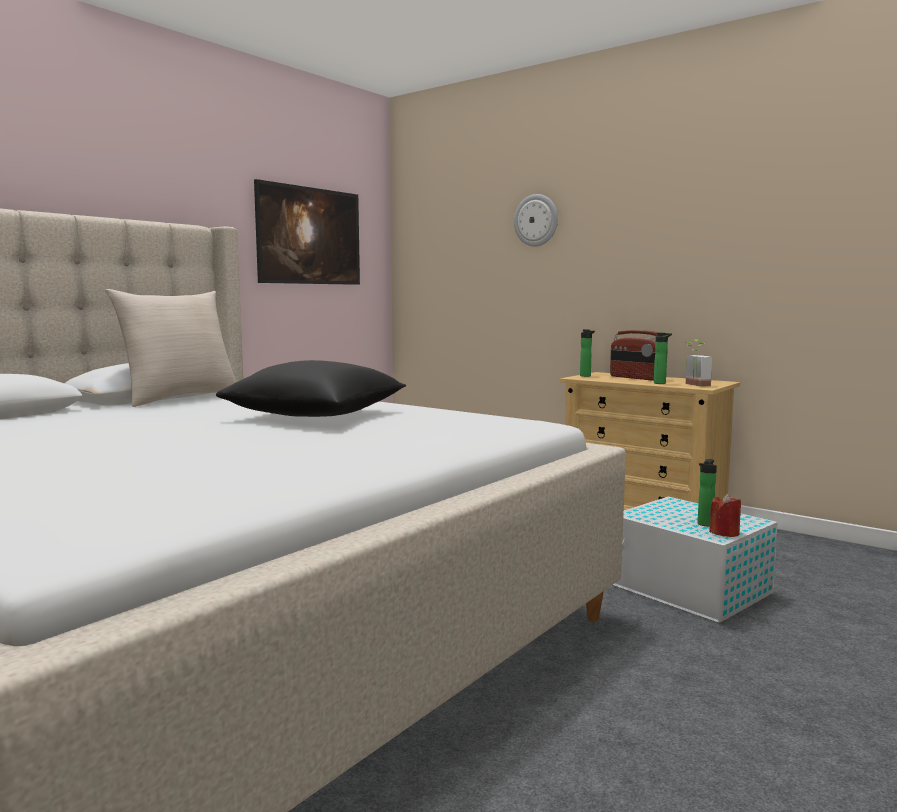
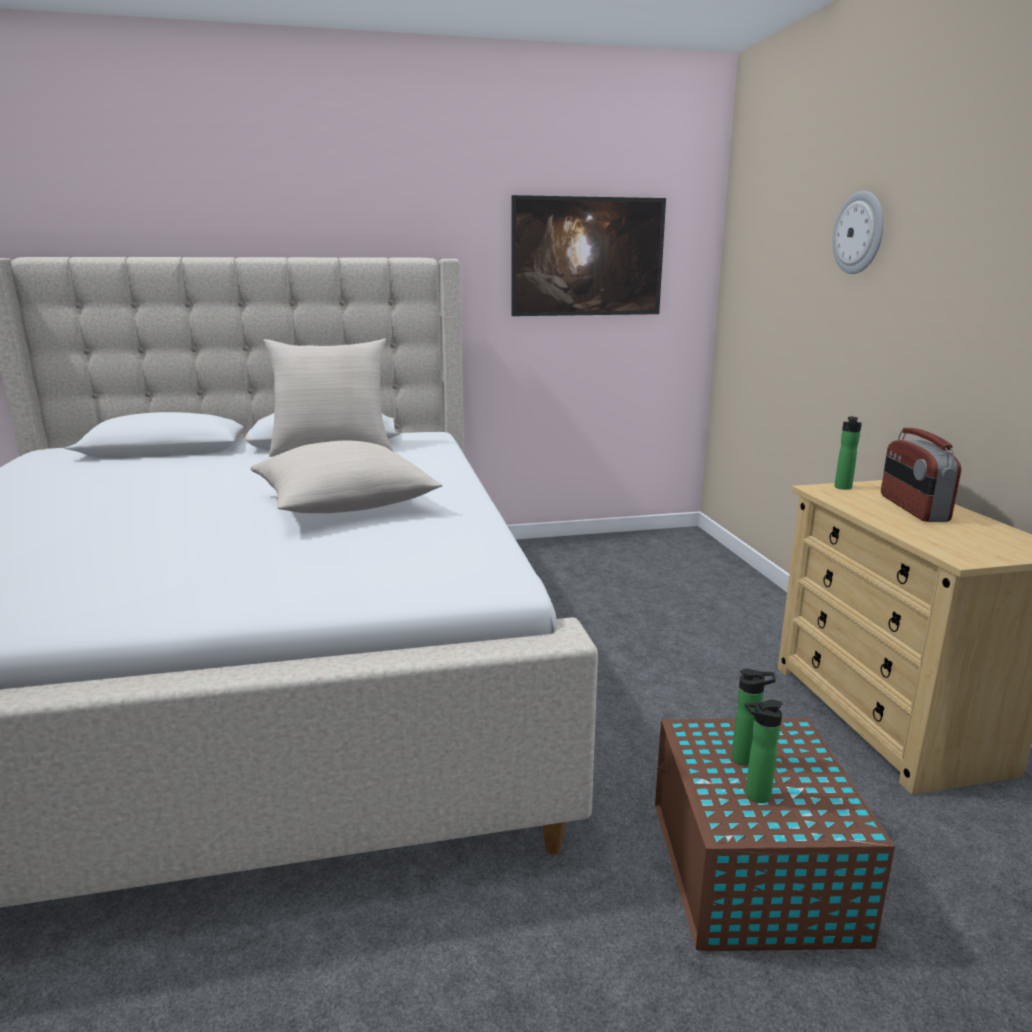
camera: 40 degrees right, 10 degrees up
(316, 415) = (344, 504): black pillow -> beige pillow
(661, 383) = (915, 530): bottle -> bottle (747, 759)
(691, 589) = (752, 872): white storage box -> brown storage box
(693, 385) = (962, 547): potted plant -> none
(724, 533) = (754, 826): red candle -> none

